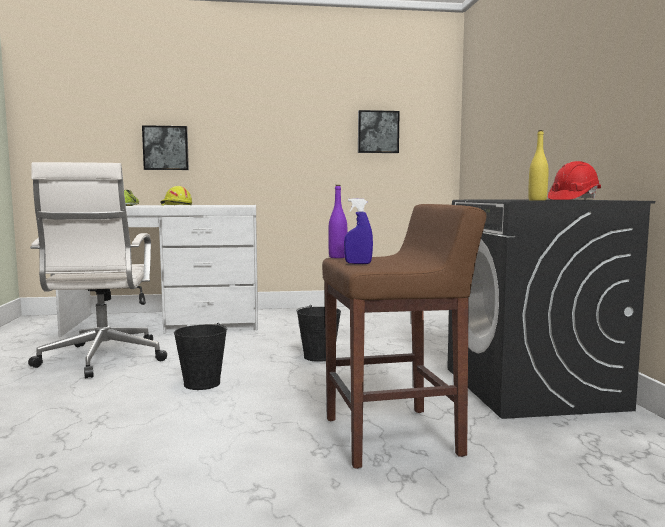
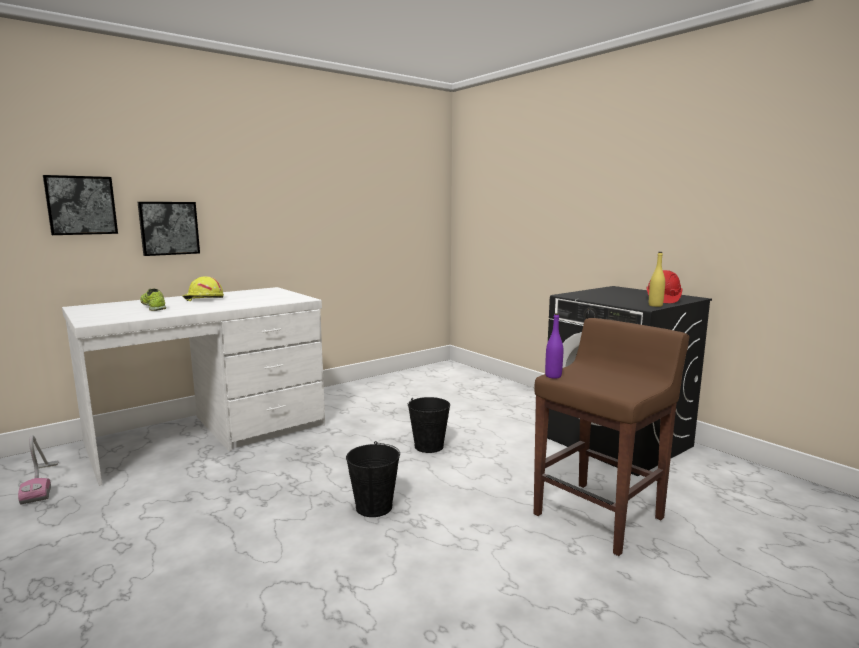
camera: 30 degrees left, 5 degrees up
(34, 330) = (41, 482): none -> vacuum cleaner
(102, 359) = (215, 505): white office chair -> none
(358, 263) = (599, 386): blue spray bottle -> none
(378, 132) = (386, 205): picture -> picture (81, 205)

